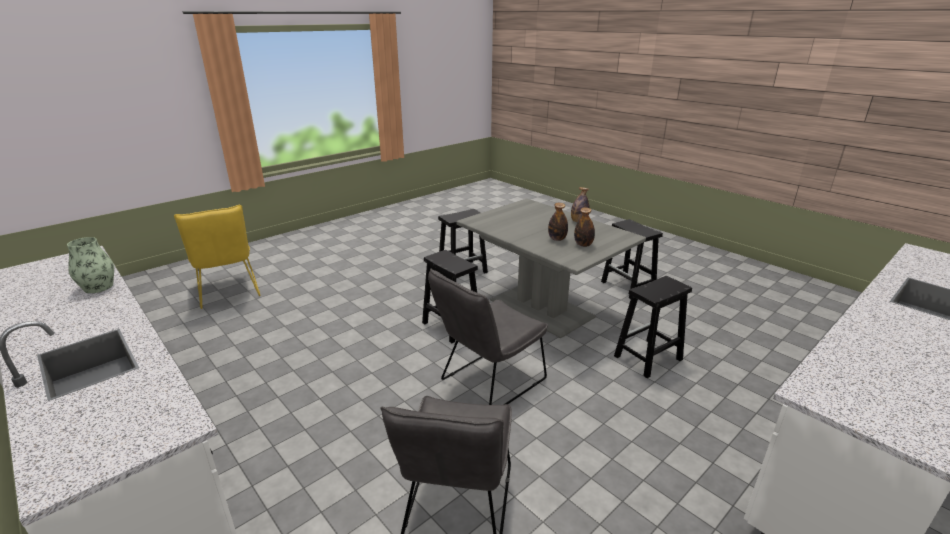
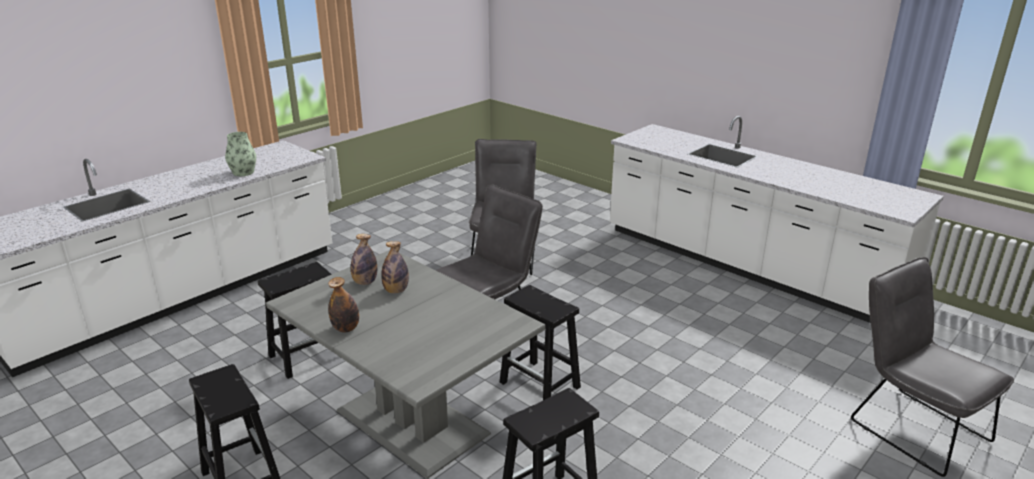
camera: 175 degrees right, 0 degrees up
(98, 287) = (814, 188): vase -> vase (243, 172)
(229, 292) = (911, 426): yellow chair -> grey chair

